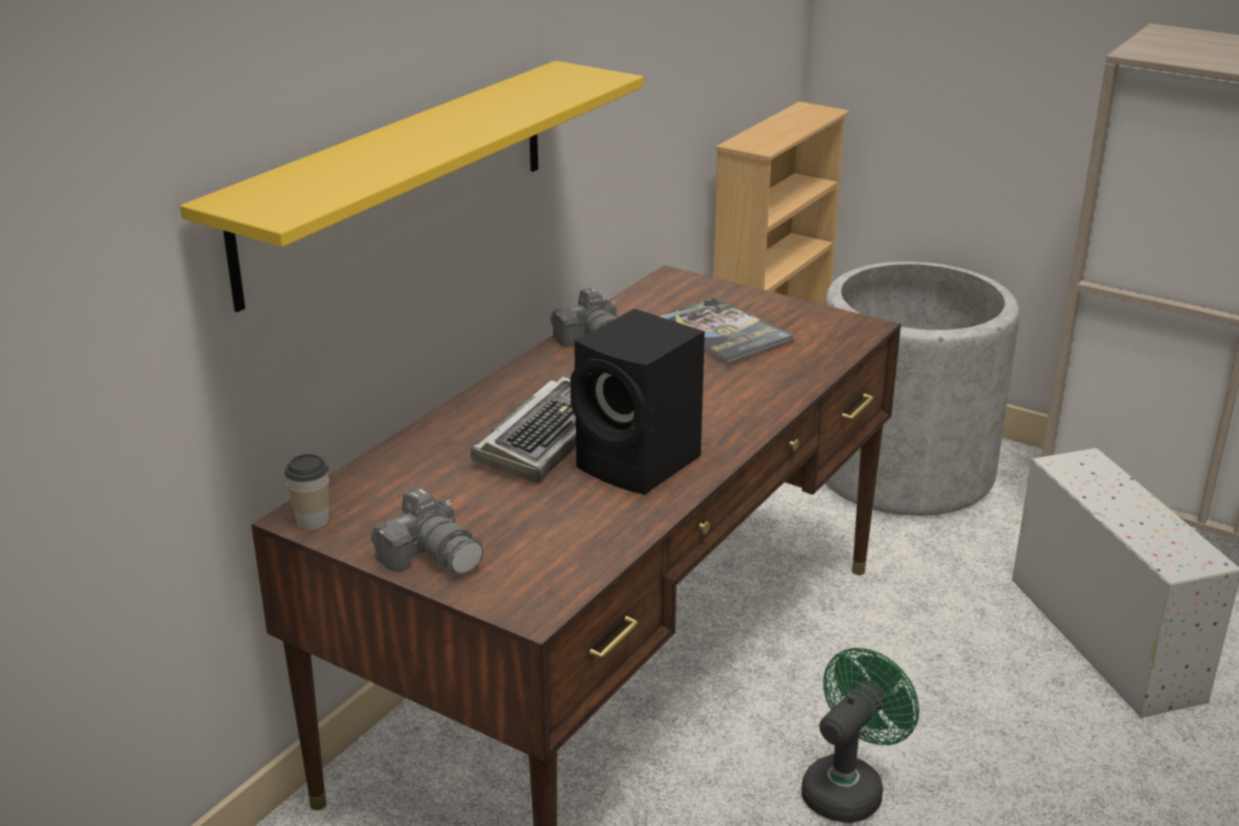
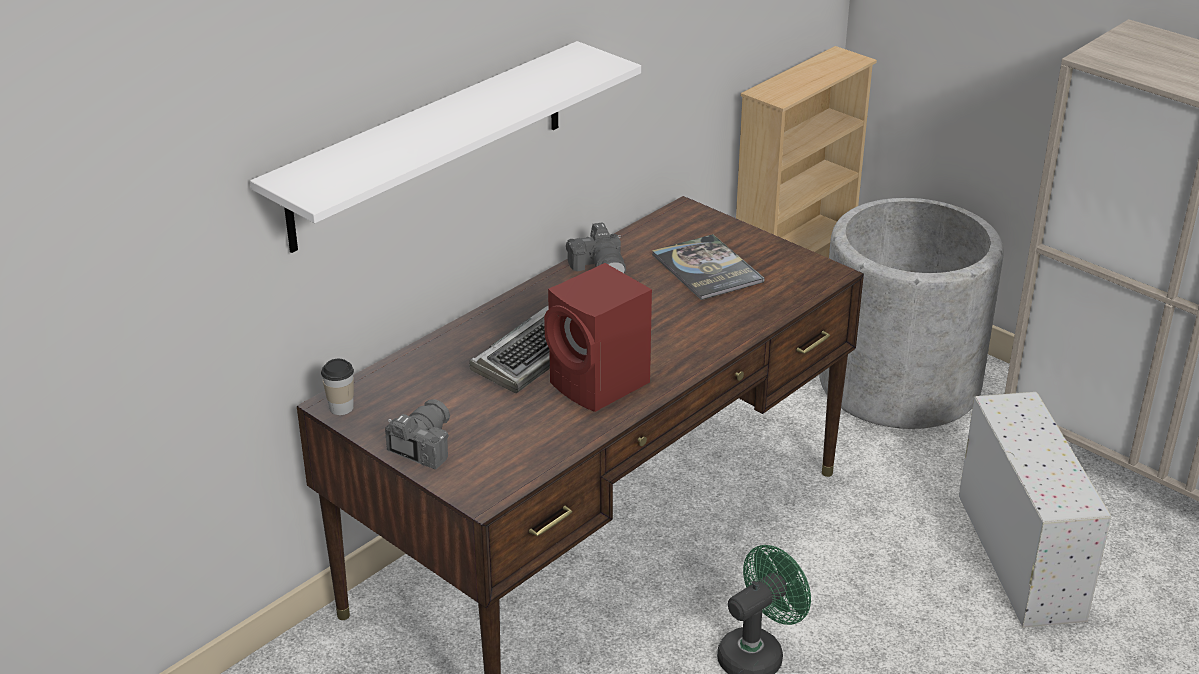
camera: 10 degrees right, 5 degrees up
(398, 178) = (429, 145): yellow shelf -> white shelf
(431, 556) = (421, 446): camera -> camera turned 120 degrees counterclockwise
(641, 464) = (601, 385): black speaker -> red speaker

